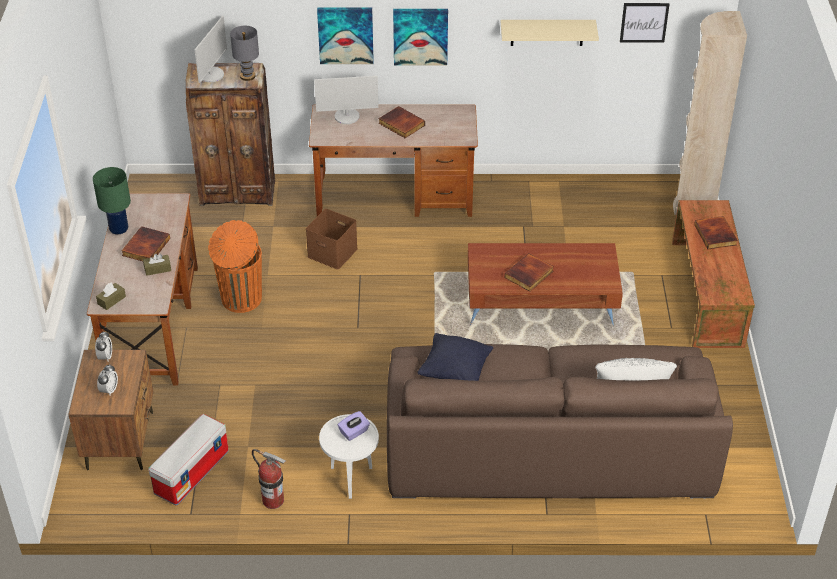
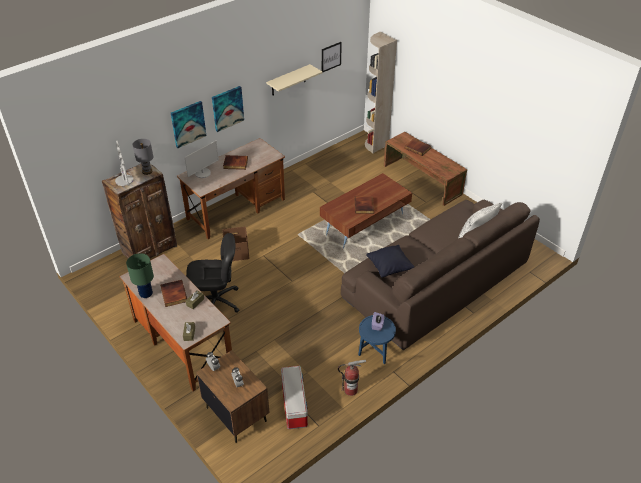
camera: 40 degrees left, 0 degrees up
(240, 299) = (216, 302): orange trash can -> black office chair
(351, 480) = (375, 355): white side table -> blue side table

